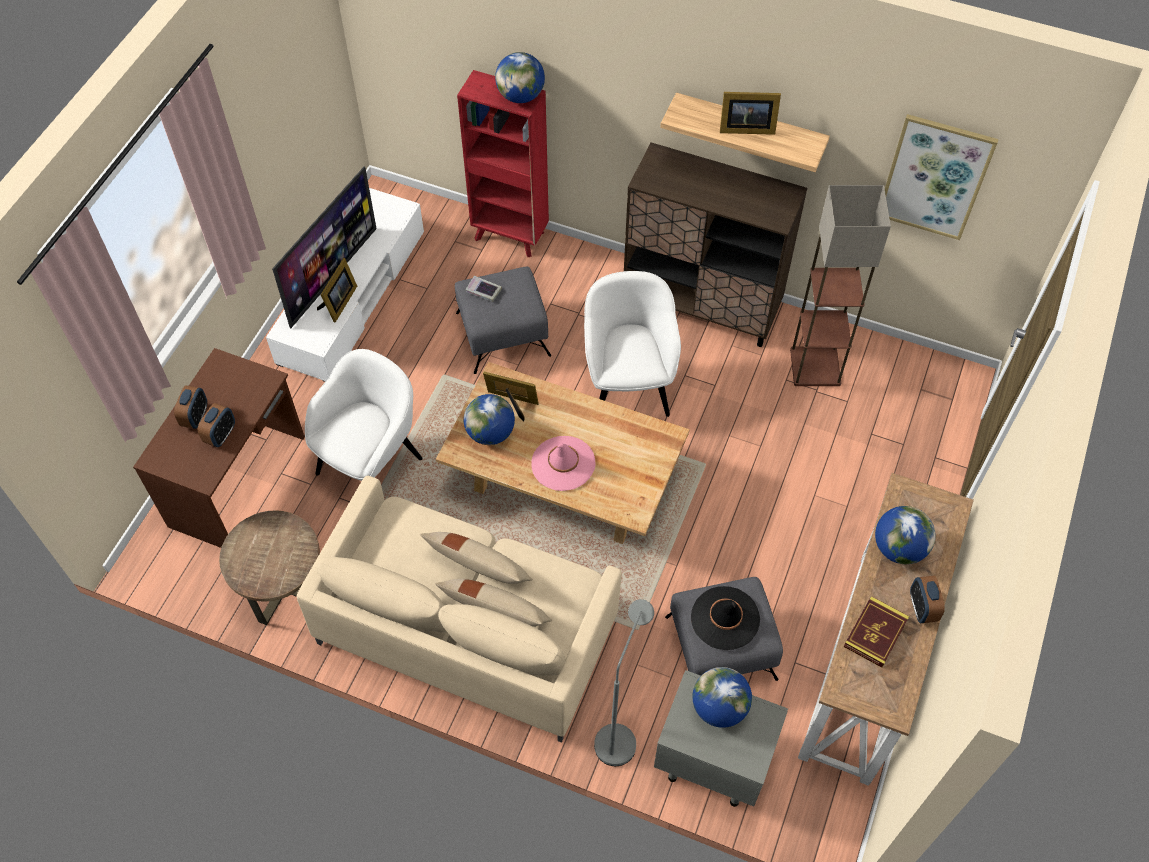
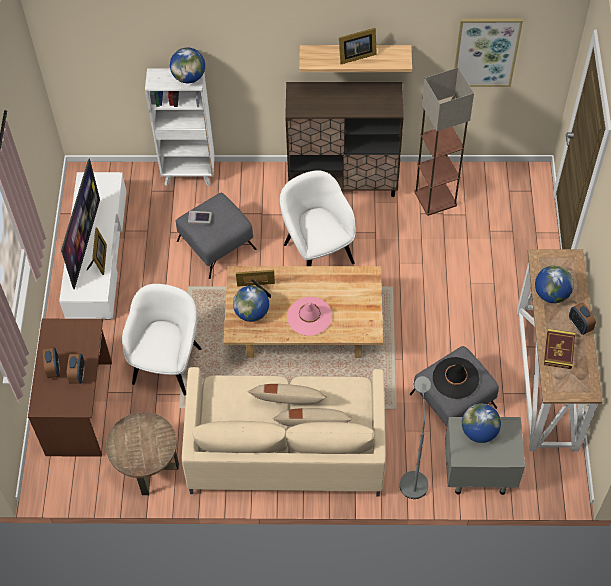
camera: 20 degrees left, 0 degrees up
(510, 236) = (189, 175): red bookcase -> white bookcase

